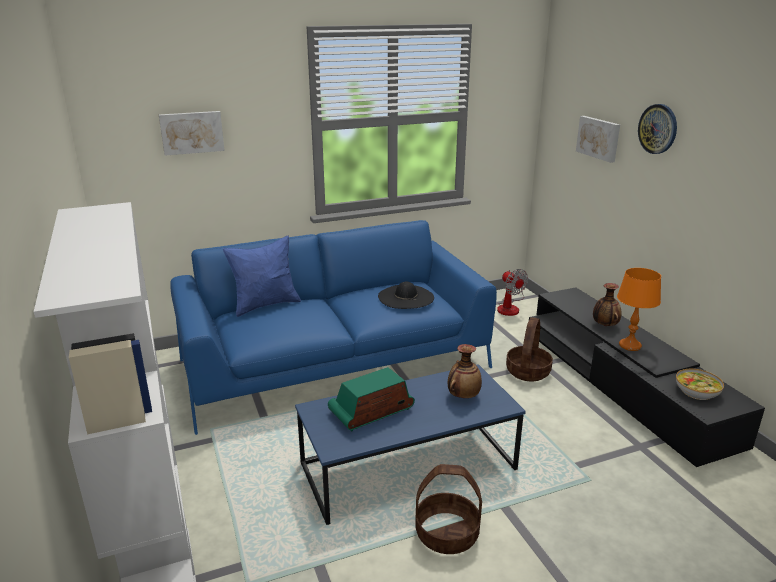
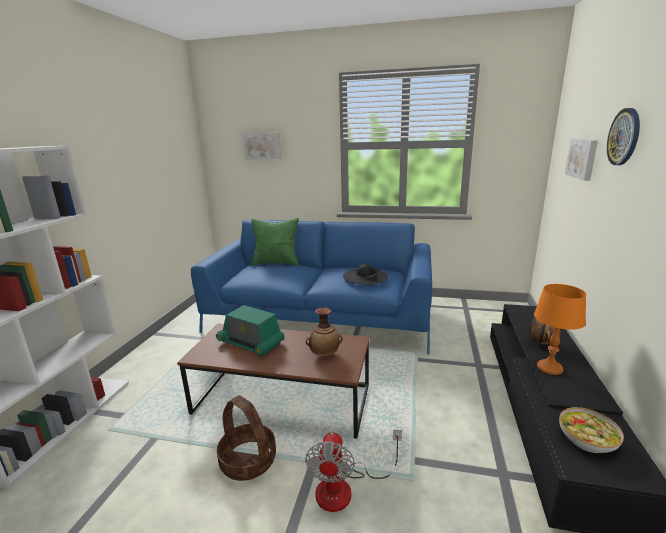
camera: 35 degrees right, 5 degrees down
(265, 305) = (276, 263): blue pillow -> green pillow
(371, 411) = (251, 342): radio -> radio turned 150 degrees counterclockwise
(408, 468) = (282, 401): blue coffee table -> brown coffee table
(510, 307) = (497, 315): fan -> fan (345, 488)
(528, 371) = (457, 367): basket -> none

